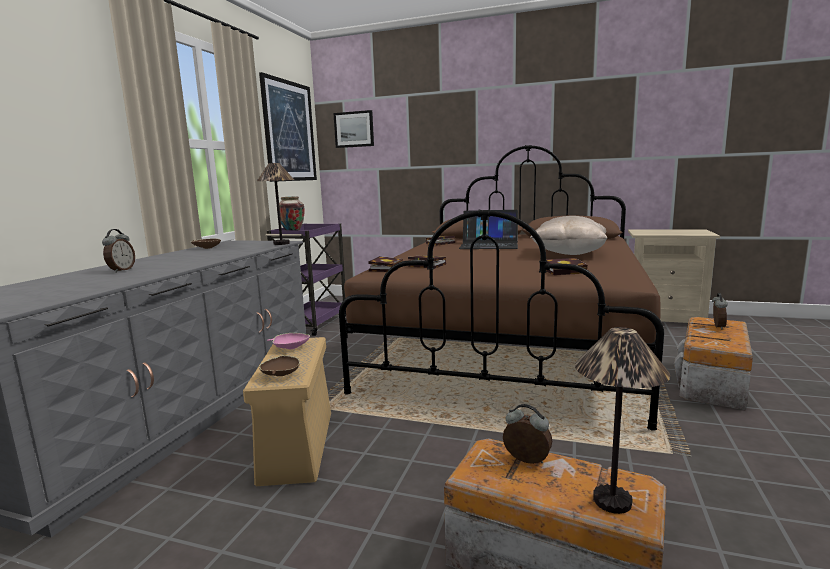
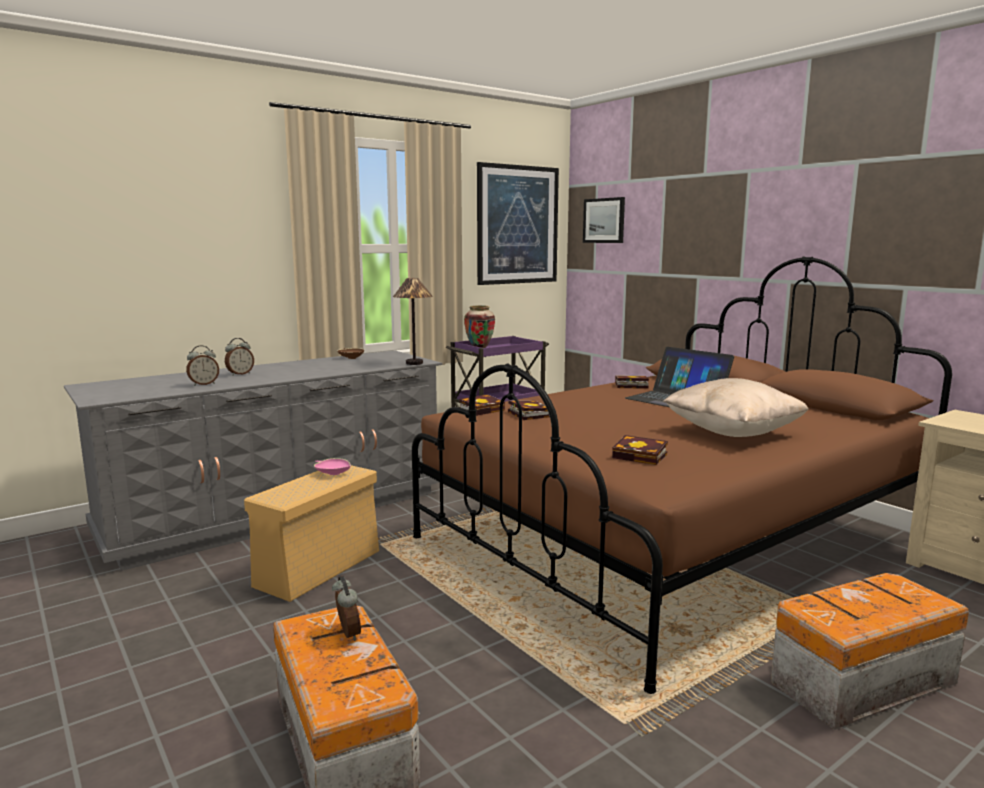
camera: 35 degrees right, 0 degrees up
(280, 375) = (283, 495): brown bowl -> none
(613, 502) = (341, 690): table lamp -> none
(717, 327) = (889, 597): alarm clock -> alarm clock (204, 384)

